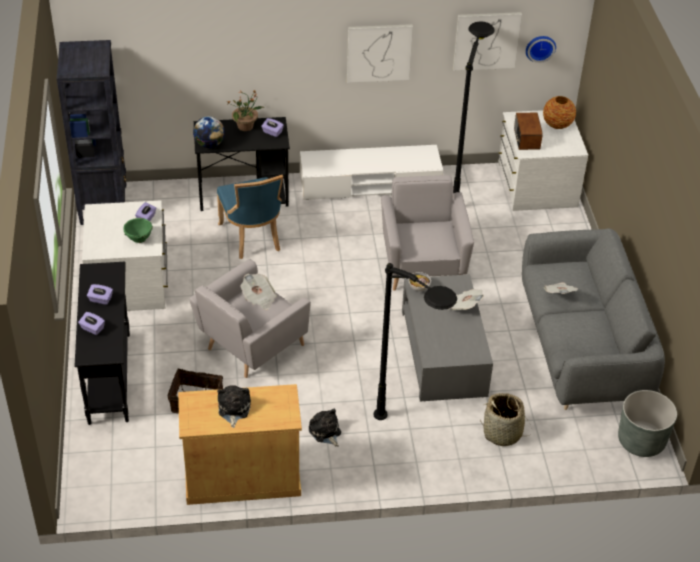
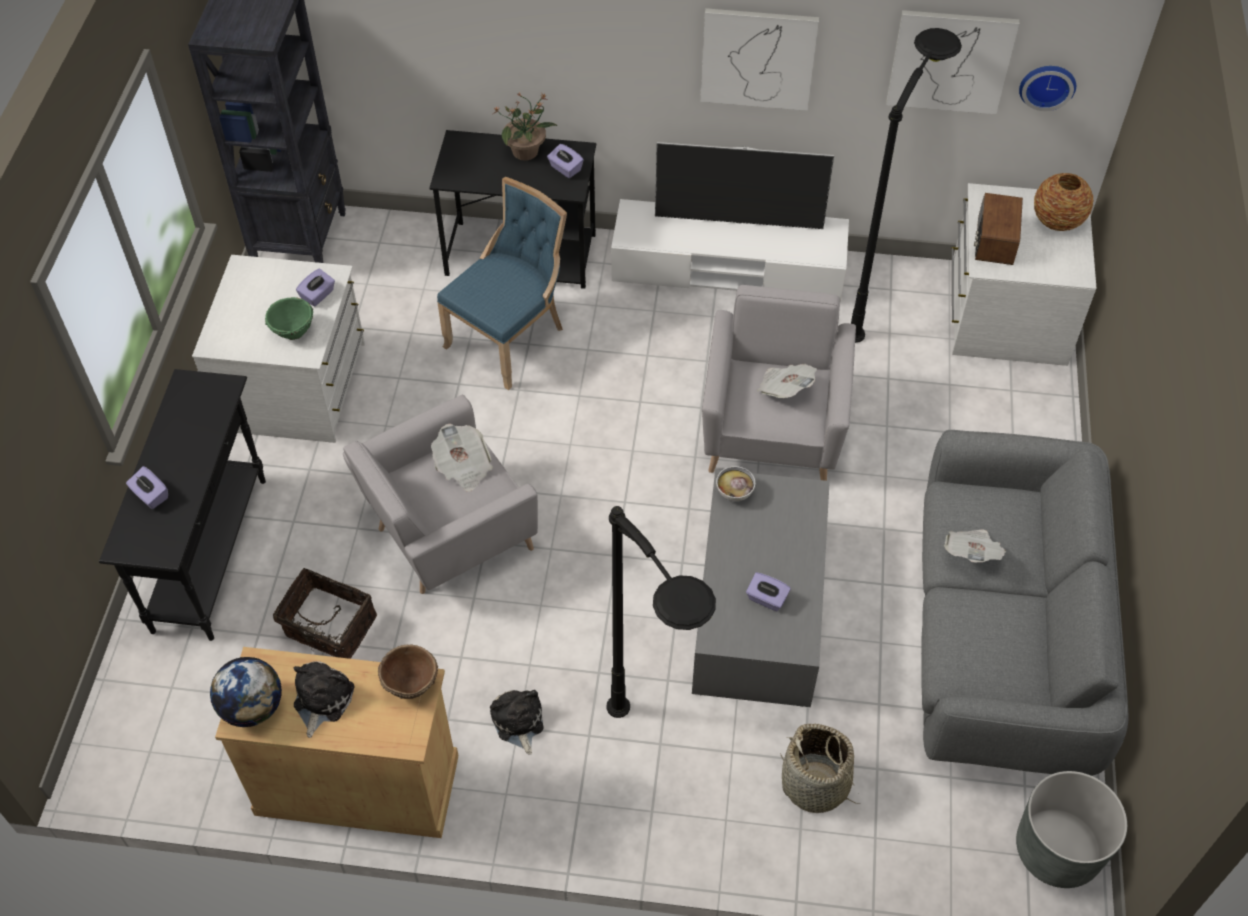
camera: 15 degrees right, 10 degrees up
(100, 299) = (182, 442): purple tissue box -> purple tissue box (766, 599)
(209, 144) = (457, 177): globe -> globe (252, 708)
(252, 238) = (510, 337): blue chair -> blue chair turned 135 degrees counterclockwise
(281, 394) = (410, 684): none -> brown bowl
(373, 154) = (738, 222): none -> television
(464, 306) = (801, 542): newspaper -> newspaper (785, 389)

